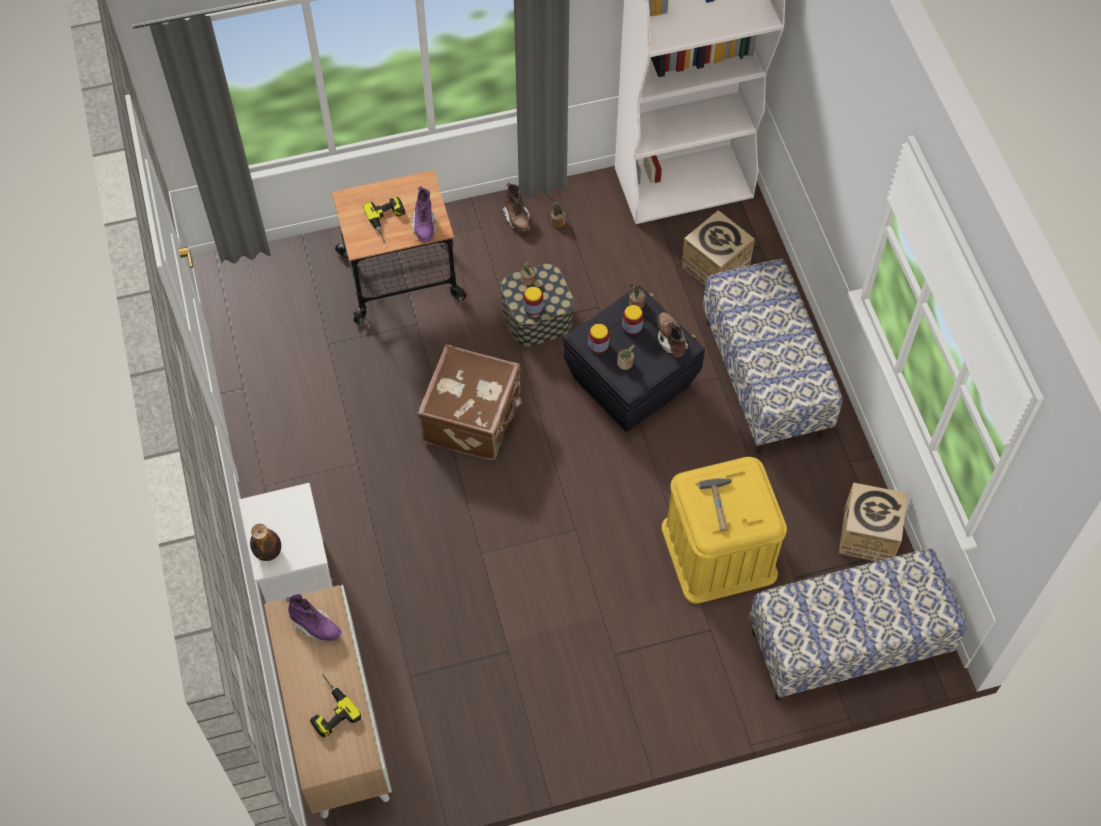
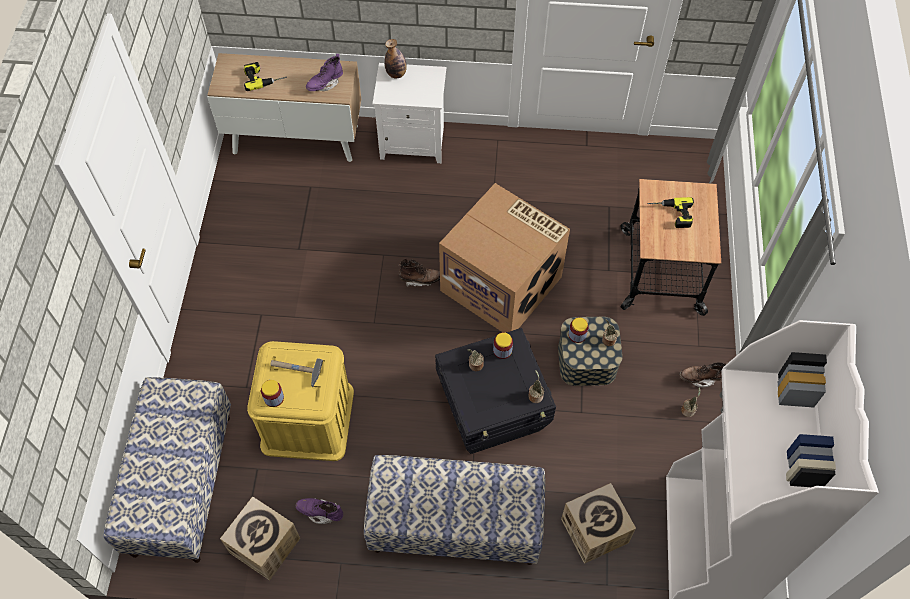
camera: 110 degrees right, 0 degrees up
(424, 226) = (658, 239): purple boot -> purple boot (320, 512)
(473, 418) = (503, 283): brown suitcase -> cardboard box
(632, 326) = (512, 384): jar -> jar (274, 398)
(671, 339) = (486, 410): brown boot -> brown boot (420, 279)

